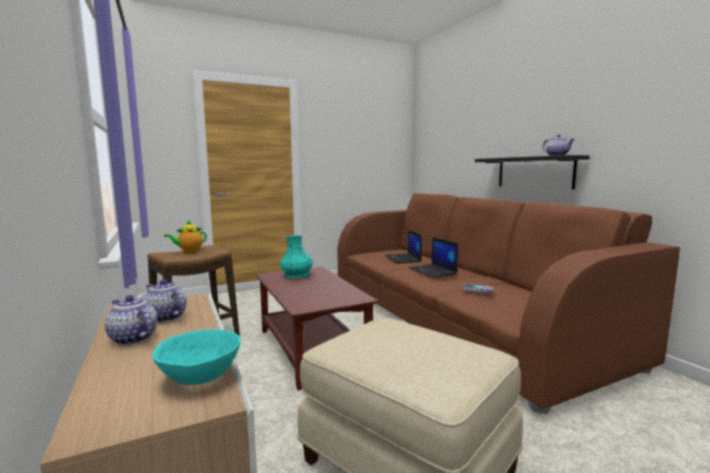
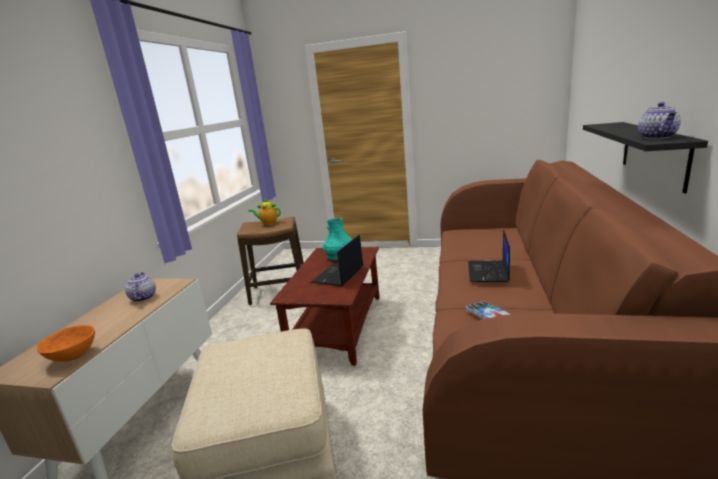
camera: 40 degrees right, 10 degrees up
(132, 338) = (106, 311): teapot -> none
(200, 378) = (74, 356): turquoise bowl -> orange bowl
(403, 259) = (489, 245): laptop -> laptop (338, 275)

